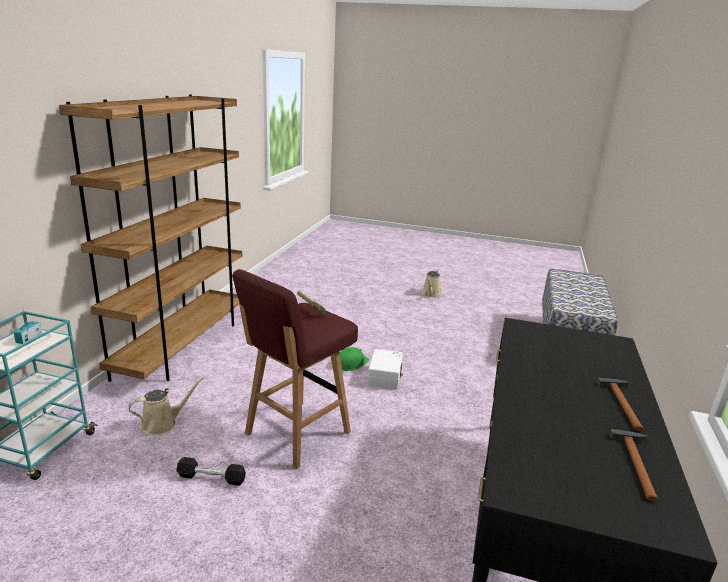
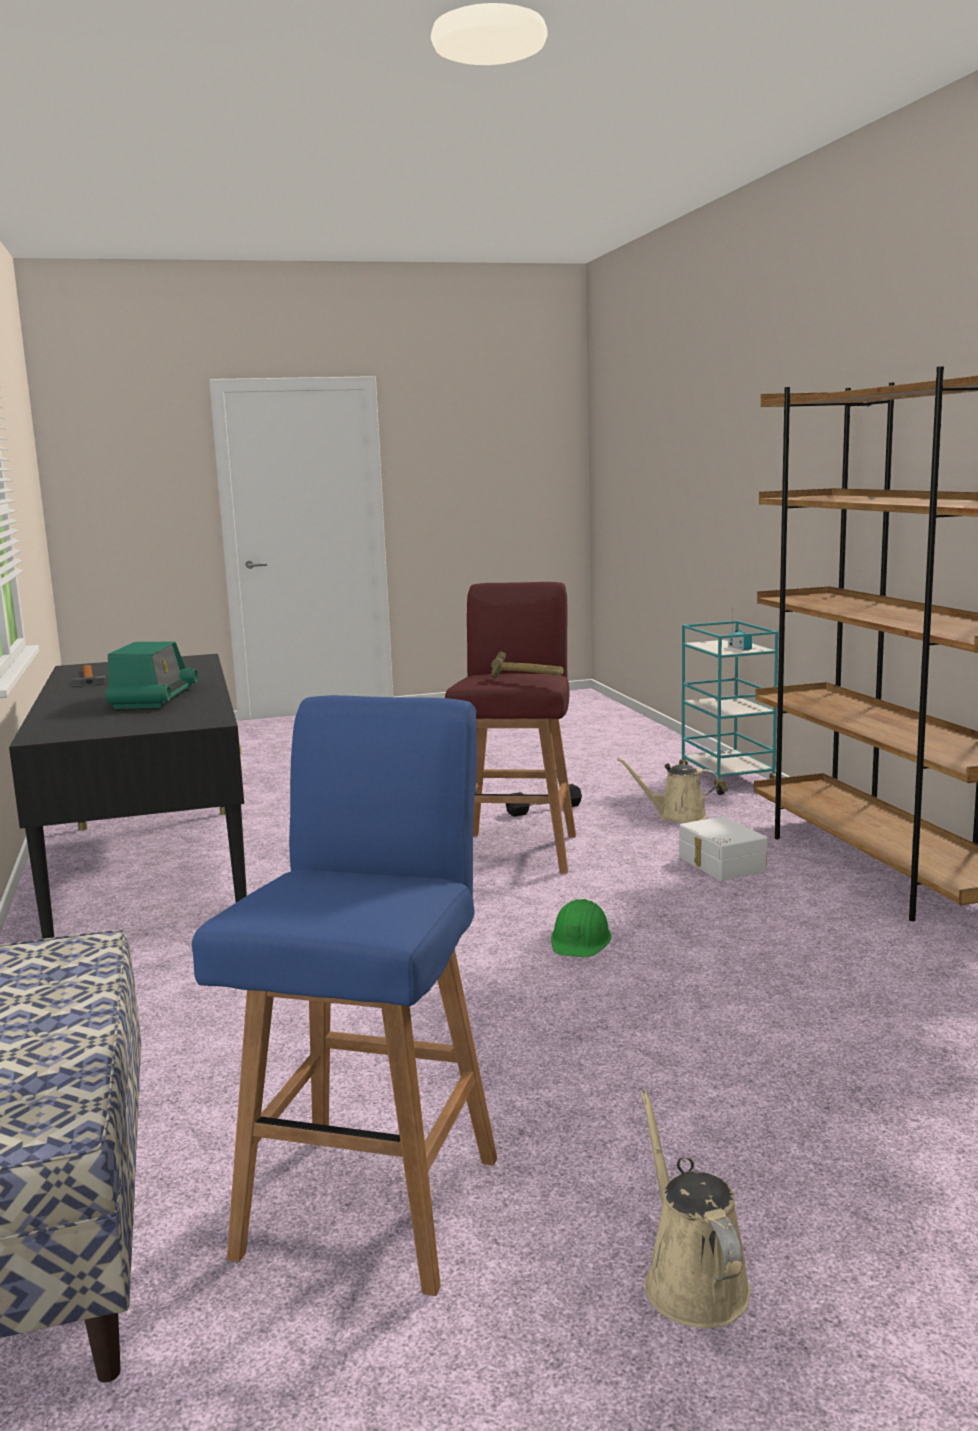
camera: 150 degrees right, 10 degrees down
(162, 423) = (677, 816): beige watering can -> beige watering can turned 75 degrees clockwise
(386, 377) = (488, 942): white storage box -> white storage box (720, 864)
(483, 321) = (374, 1201): none -> blue stool
(556, 374) = (153, 698): none -> radio
(622, 403) = (78, 697): hammer -> none

